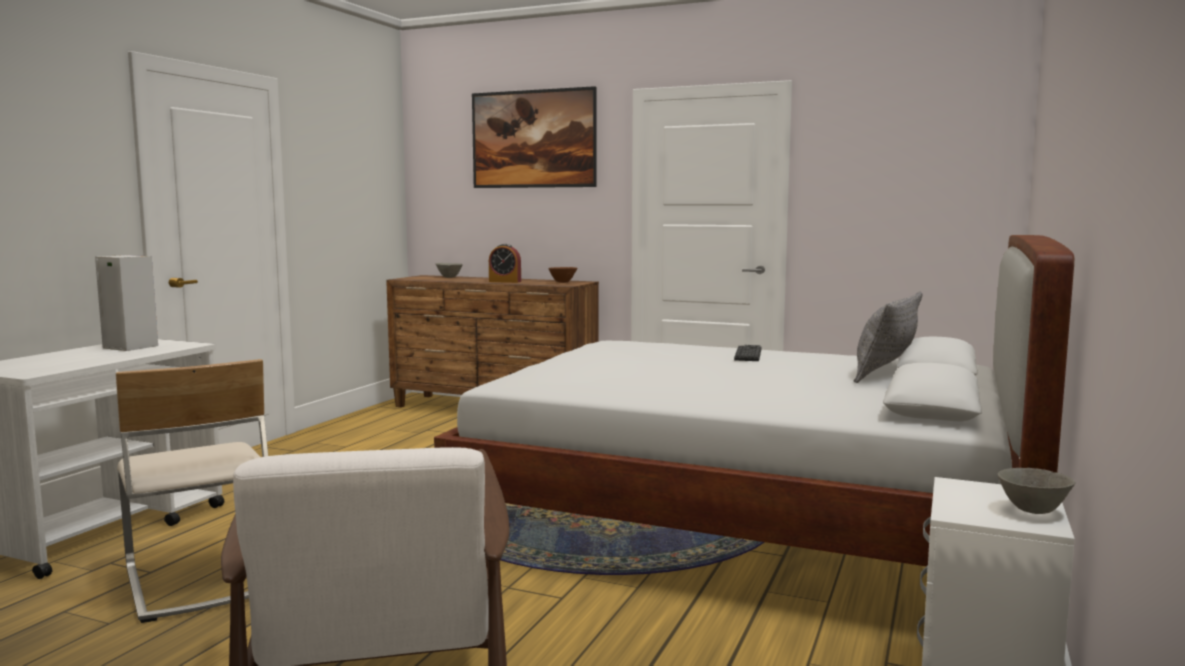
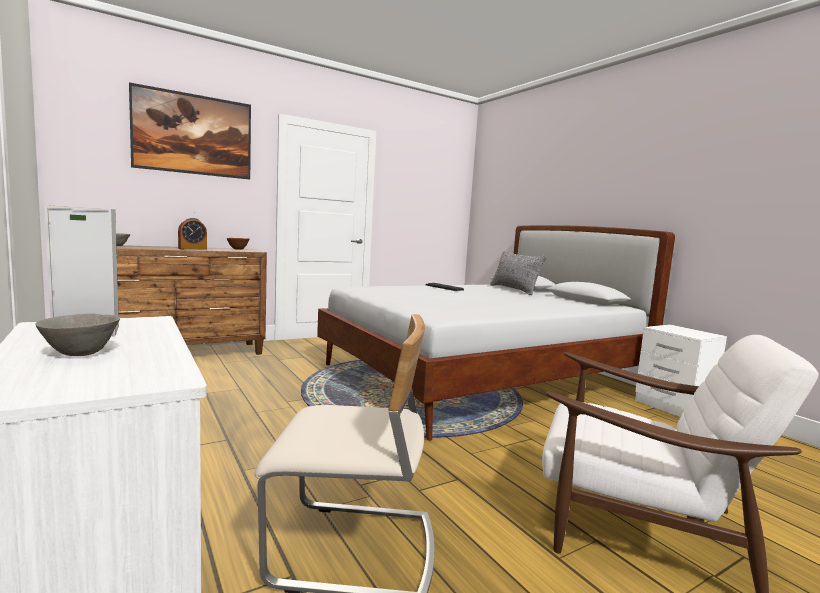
camera: 55 degrees left, 0 degrees up
(1032, 511) = (695, 331): grey bowl -> grey bowl (80, 354)

